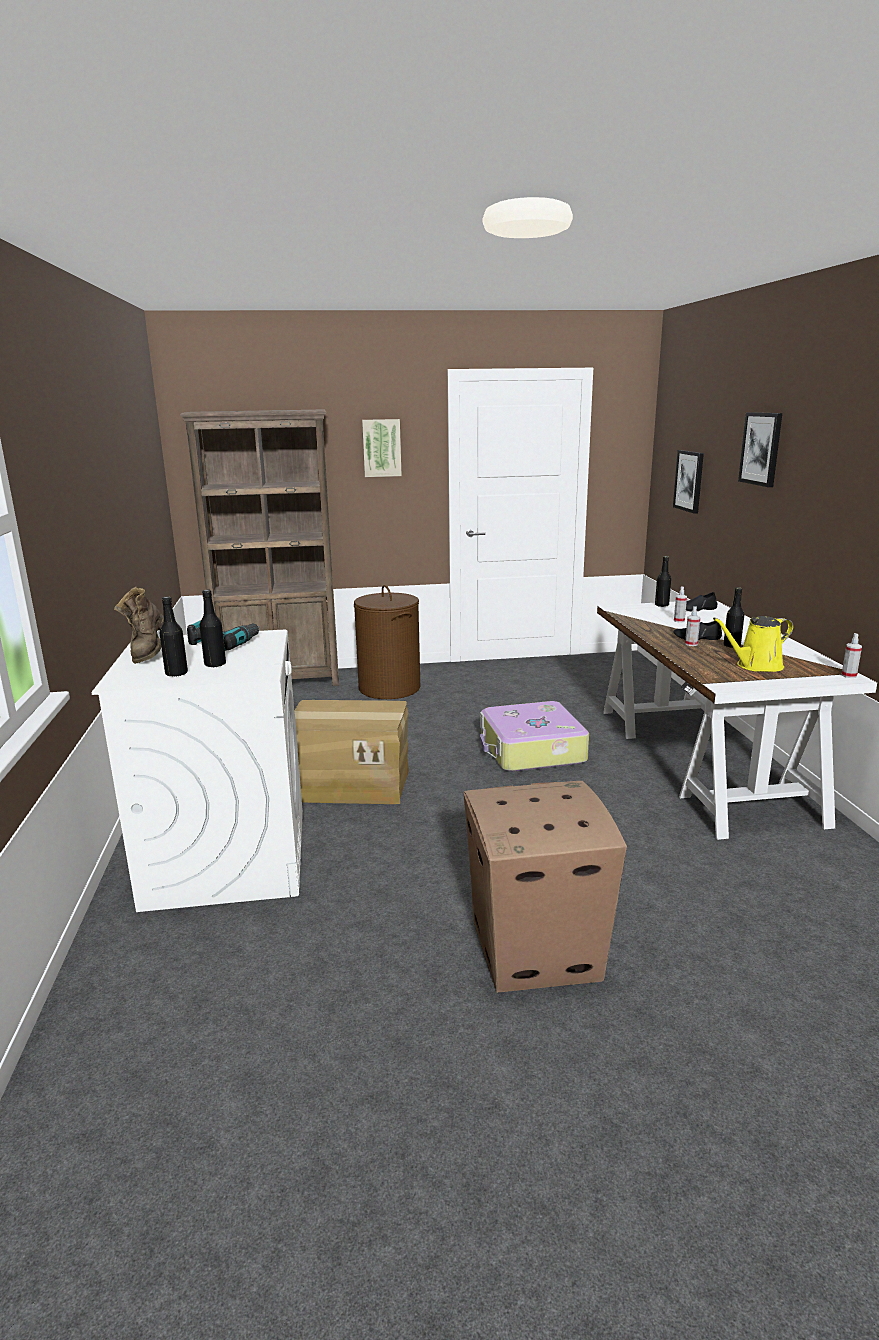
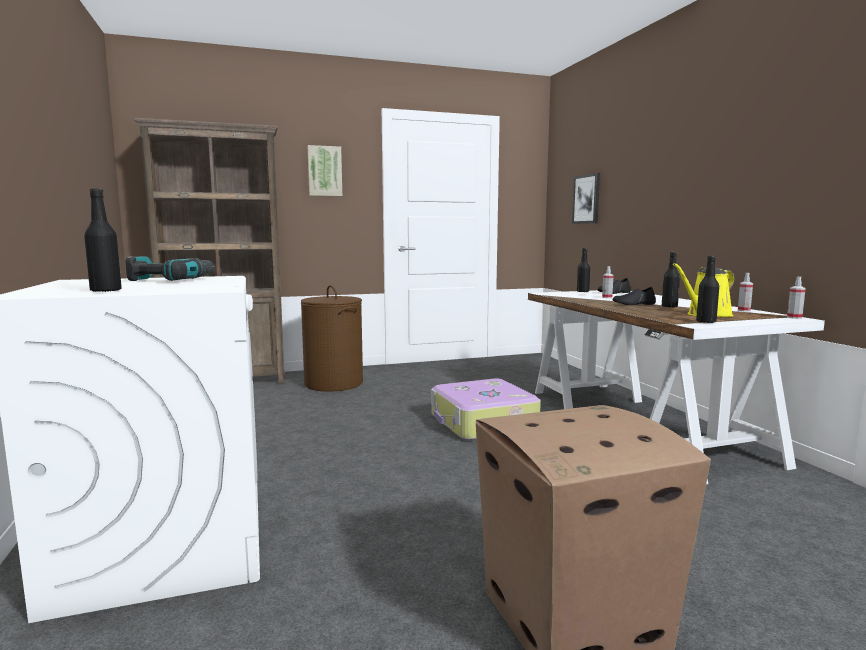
camera: 10 degrees left, 10 degrees down
(148, 653) = (72, 284): brown boot -> none
(215, 664) = (159, 287): black bottle -> black bottle (706, 322)
(351, 783) = (309, 459): cardboard box -> none
(691, 644) = (633, 306): spray bottle -> spray bottle (744, 310)
(761, 448) = (661, 152): picture -> none

